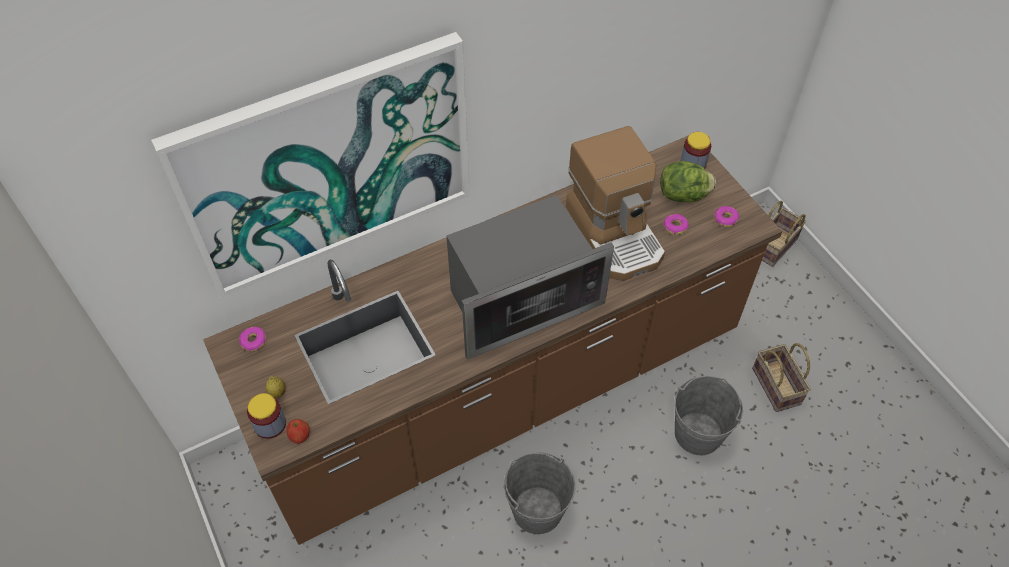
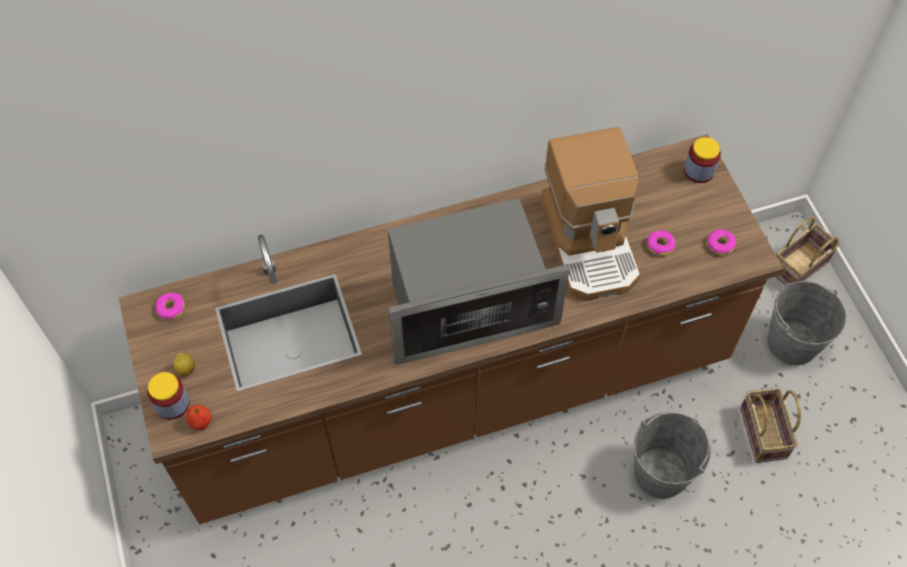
camera: 10 degrees right, 5 degrees up
(329, 166) = (266, 138): picture -> none
(537, 510) = (463, 529): grey bucket -> grey bucket (792, 342)
(684, 195) = (679, 209): lettuce -> none

